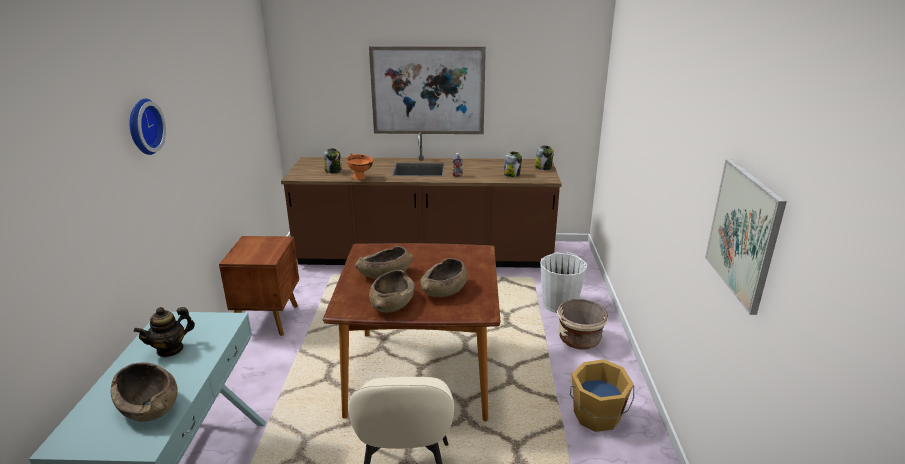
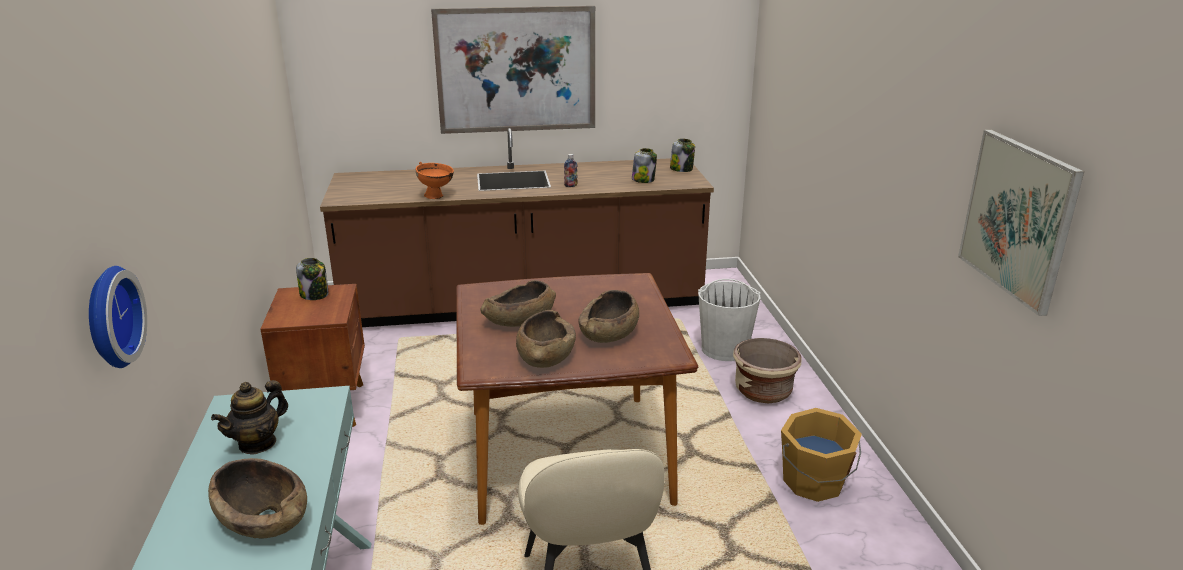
camera: 10 degrees left, 0 degrees up
(142, 126) = (174, 126): wall clock -> wall clock (108, 317)
(333, 171) = (392, 189): jar -> jar (315, 295)

